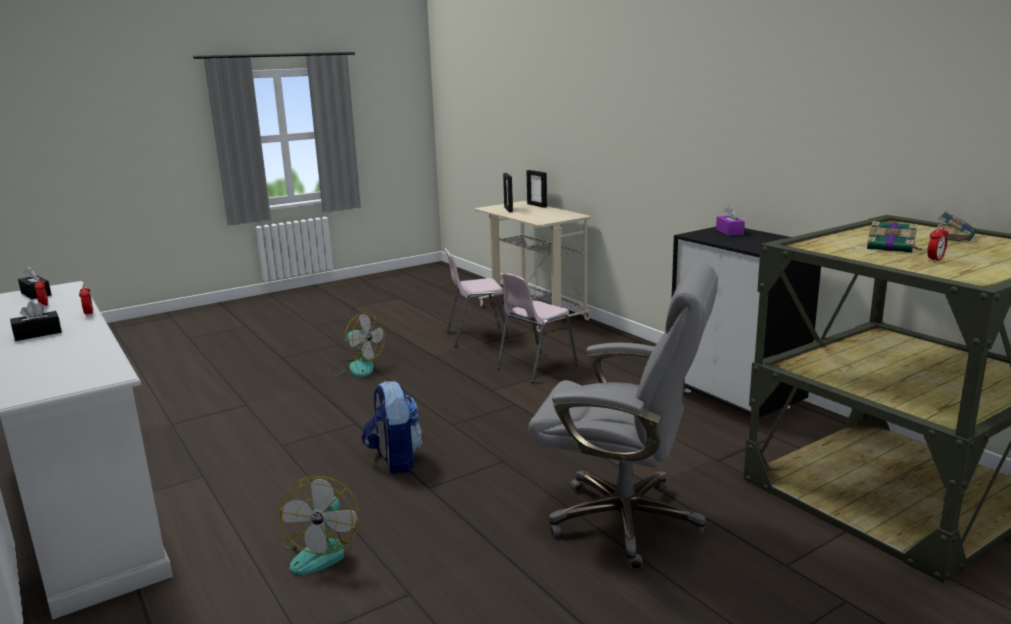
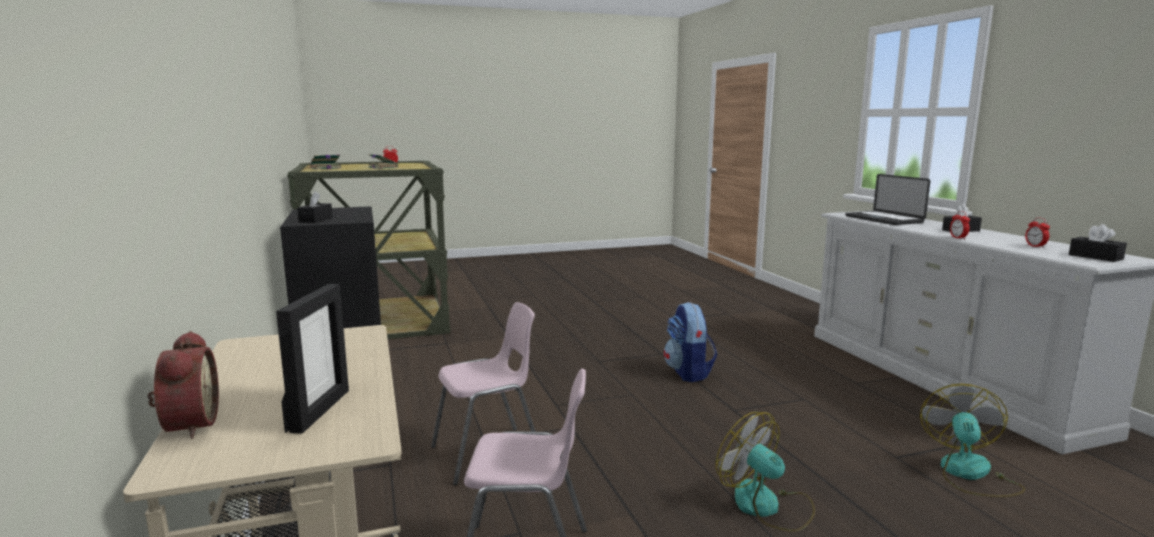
camera: 165 degrees left, 5 degrees down
(77, 359) = (883, 219): none -> laptop
(322, 551) = (729, 335): fan -> fan (969, 474)
(537, 205) = (187, 426): picture frame -> alarm clock
(621, 520) = (547, 327): grey office chair -> none
(729, 232) = (316, 220): purple tissue box -> black tissue box

